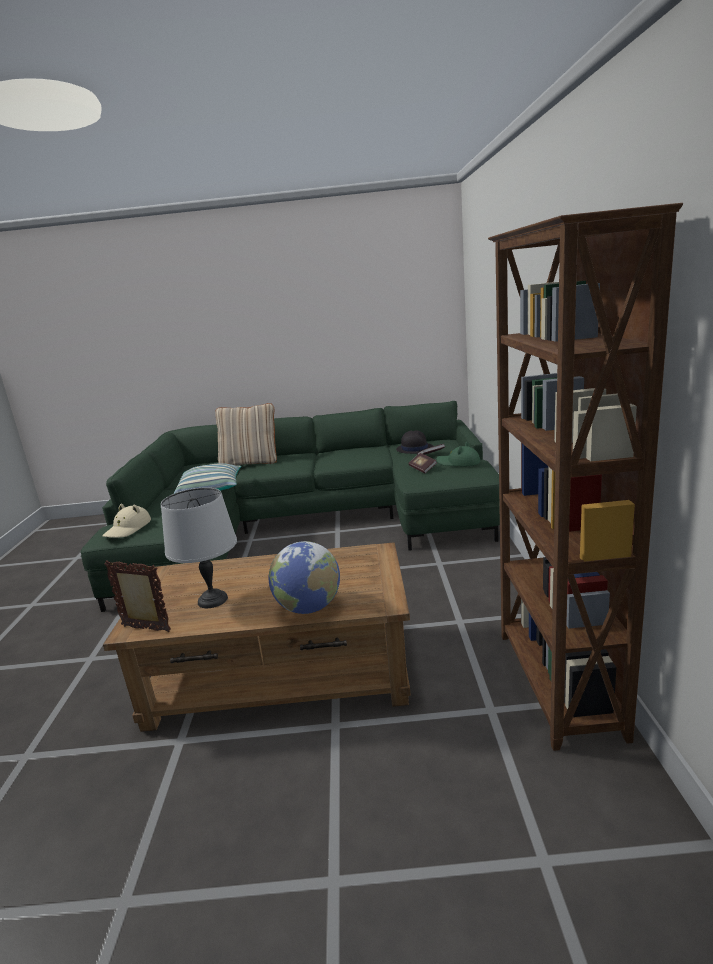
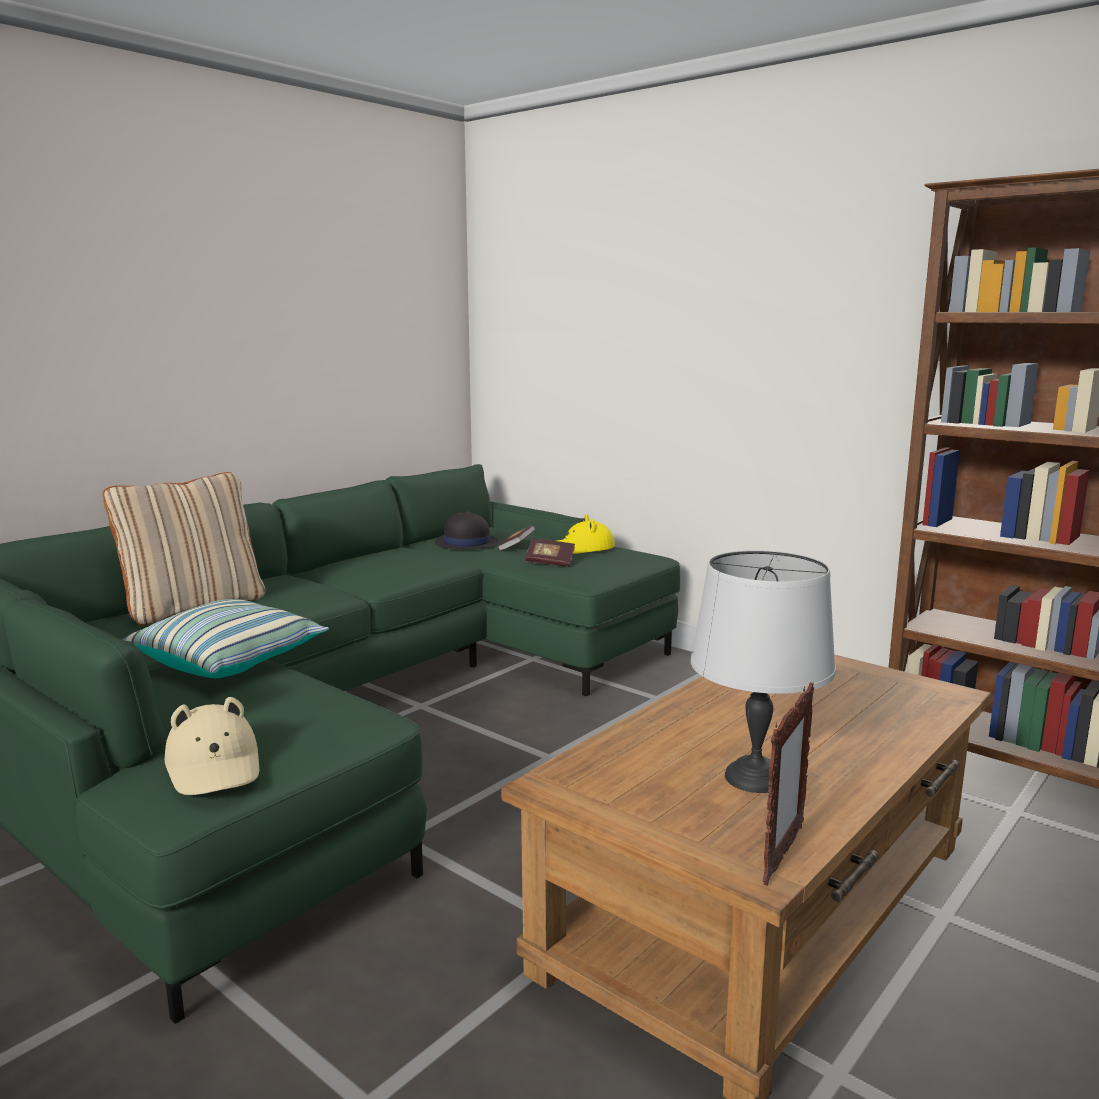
camera: 50 degrees left, 5 degrees down
(146, 629) = (782, 855): picture frame -> picture frame turned 150 degrees clockwise
(309, 608) = (894, 730): globe -> none
(458, 463) = (579, 549): green hat -> yellow hat

